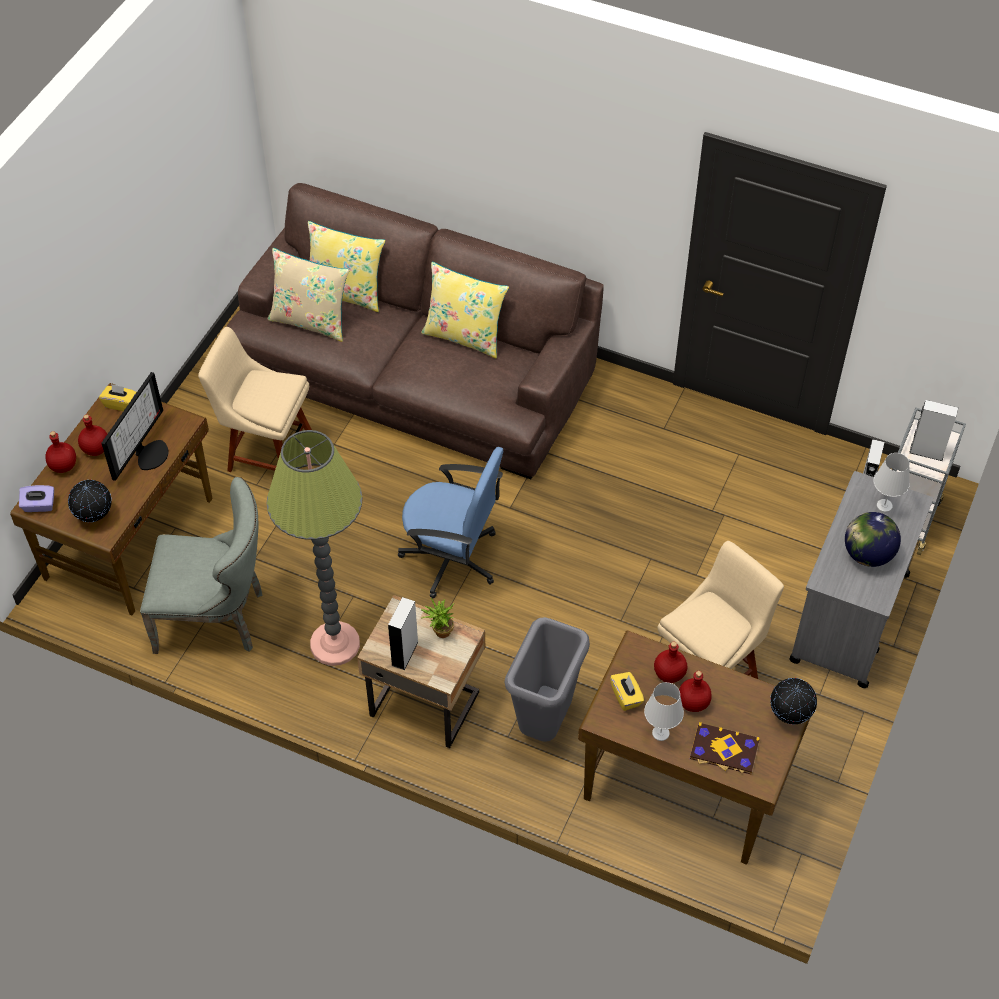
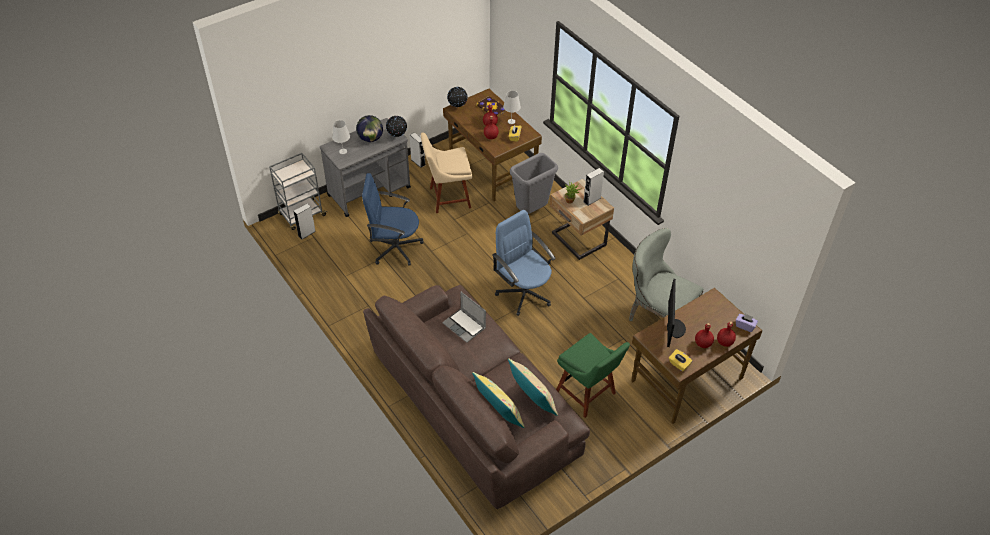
camera: 150 degrees left, 5 degrees down
(94, 517) = (716, 307): globe -> globe (397, 136)
(149, 453) = (674, 328): monitor -> monitor turned 135 degrees clockwise
(266, 451) = (587, 394): beige chair -> green chair
(335, 644) = (605, 281): floor lamp -> none
(464, 336) = (449, 351): yellow pillow -> none
(468, 373) = (465, 326): none -> laptop
(711, 535) = (394, 247): none -> blue office chair
(926, 452) = (295, 172): grey speaker -> grey speaker (418, 162)

